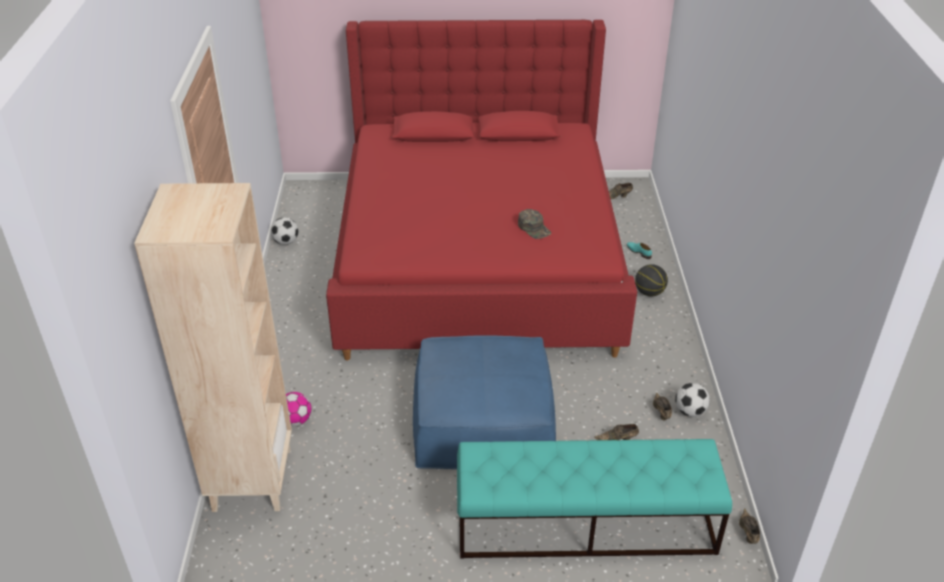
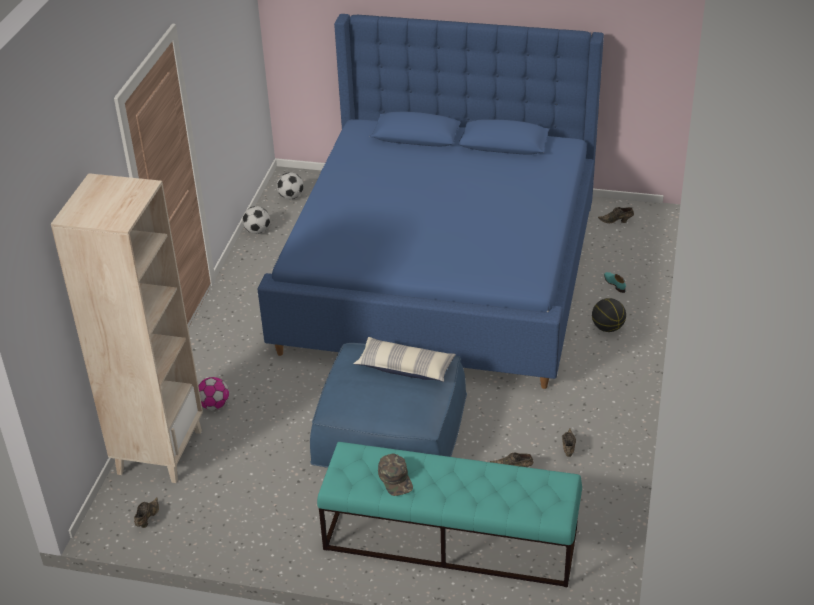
camera: 15 degrees right, 0 degrees up
(478, 261) = (442, 273): red bed -> blue bed
(494, 355) = (405, 367): none -> pillow
(534, 228) = (477, 246): green cap -> green cap (396, 479)
(690, 411) = (598, 452): football -> football (291, 197)
(747, 533) = (605, 573): brown shoe -> brown shoe (147, 518)

